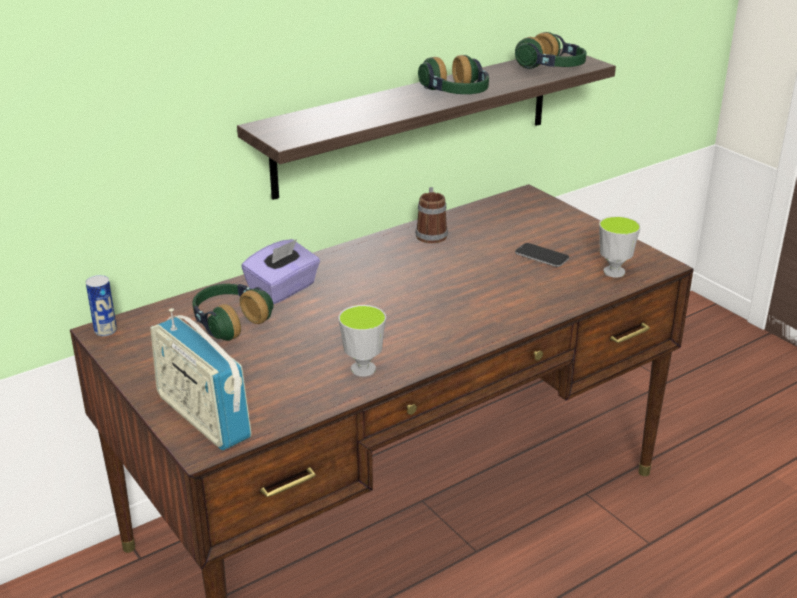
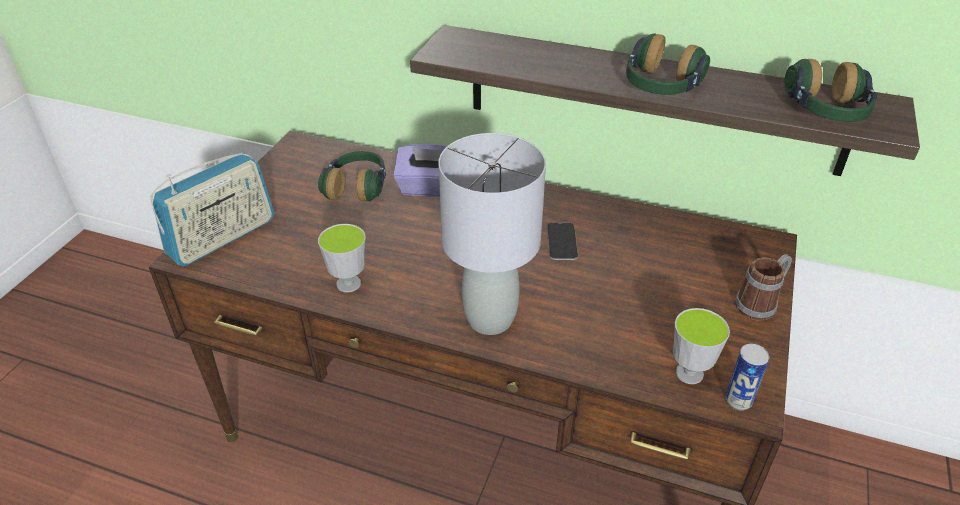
camera: 55 degrees right, 10 degrees up
(105, 331) = (299, 144): can -> can (738, 400)
(203, 417) = (222, 237): radio -> radio turned 150 degrees counterclockwise
(431, 233) = (613, 219): mug -> mug (760, 303)
(483, 321) = (490, 320): none -> grey table lamp
(541, 256) = (657, 306): phone -> phone (562, 242)

